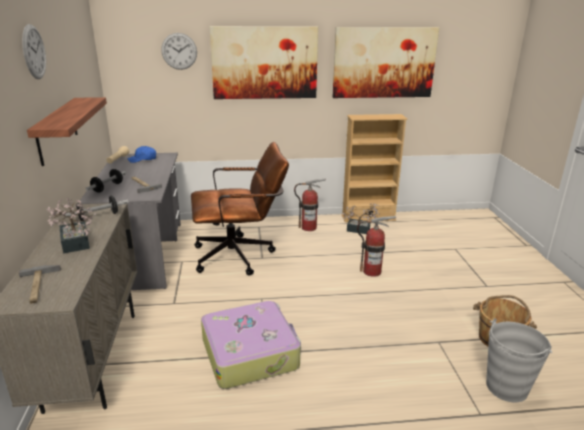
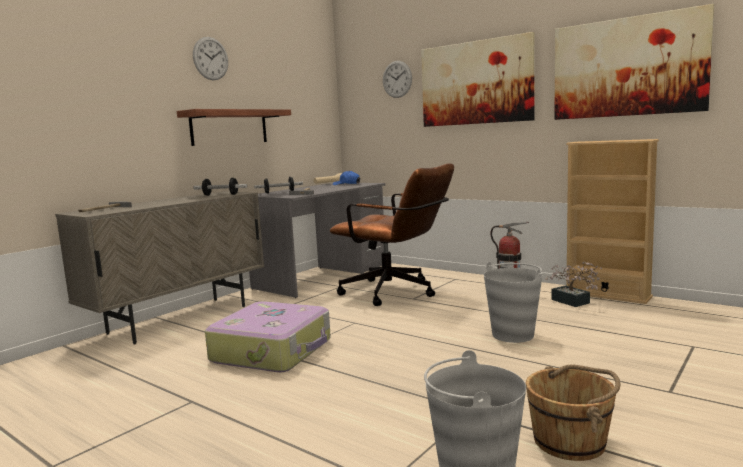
camera: 45 degrees right, 15 degrees down
(75, 245) = (170, 201): potted plant -> none
(372, 271) = (513, 335): fire extinguisher -> grey bucket

